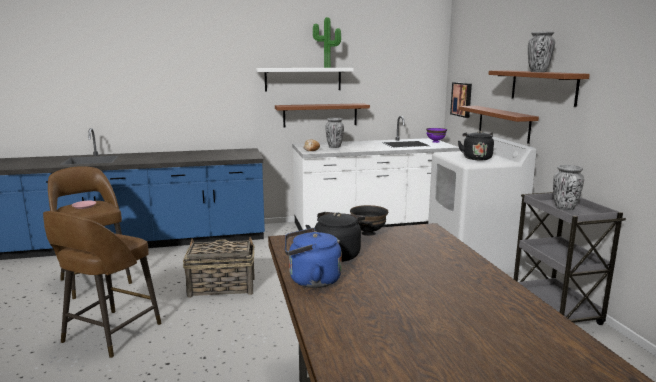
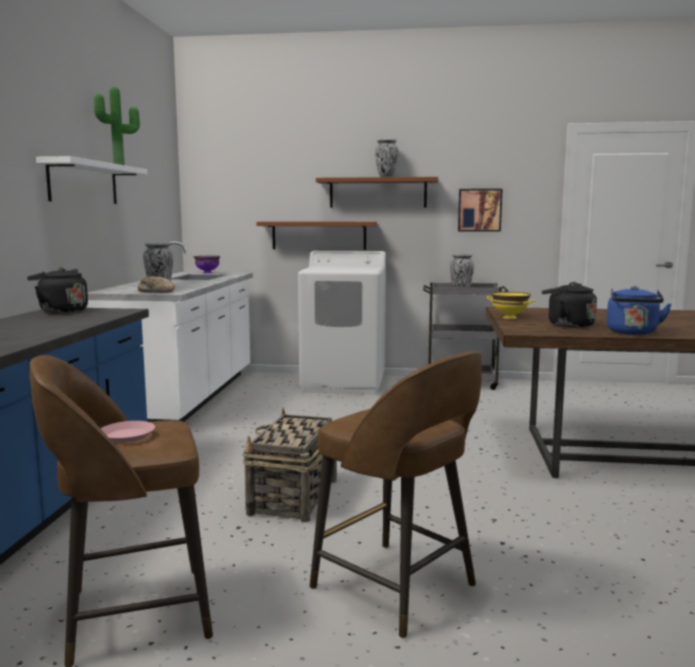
camera: 70 degrees left, 5 degrees down
(320, 115) = (102, 243): brown shelf -> none
(368, 233) = (510, 317): black bowl -> yellow bowl
(462, 99) = (227, 217): picture -> picture (479, 210)
(476, 158) = (349, 268): black kettle -> black kettle (61, 311)

